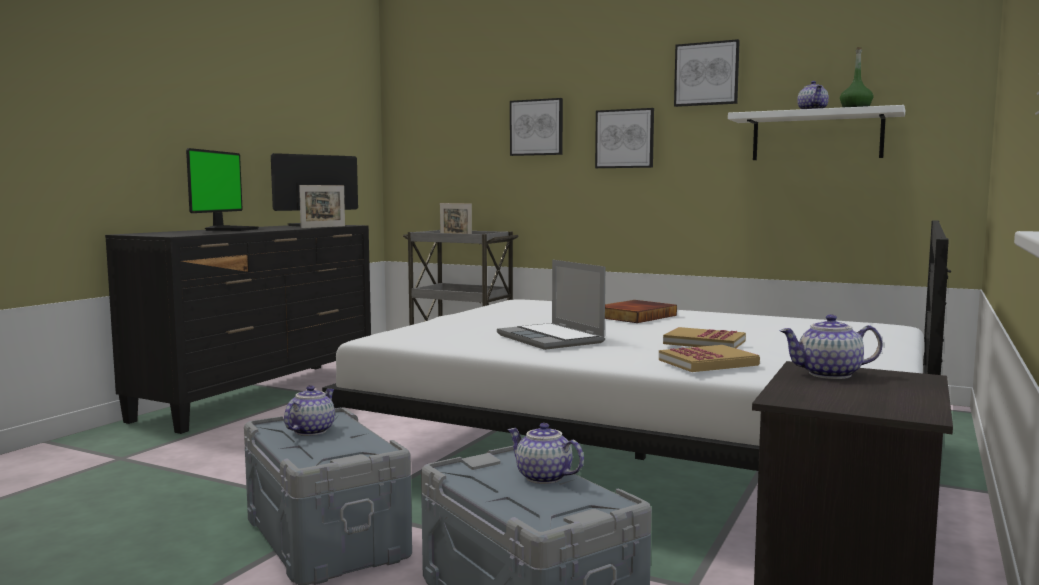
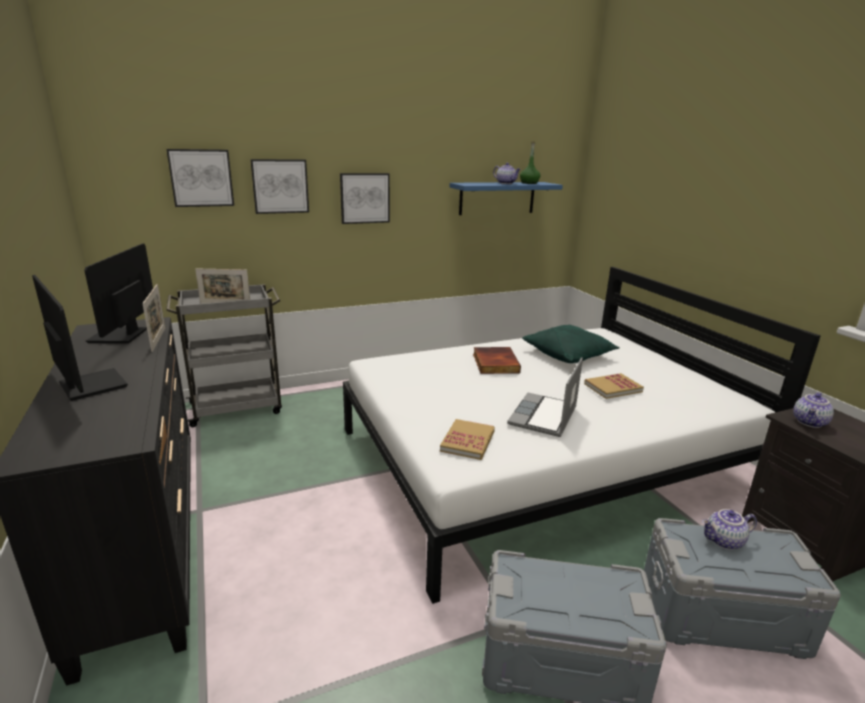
camera: 50 degrees left, 15 degrees up
(310, 431) = (544, 593): teapot -> none
(552, 339) = (544, 417): laptop -> laptop turned 105 degrees clockwise
(706, 74) = (427, 147): picture -> picture (201, 178)
(708, 362) = (669, 412): book -> book (467, 441)
(754, 327) = (568, 355): none -> green pillow
(816, 136) = (497, 198): white shelf -> blue shelf

